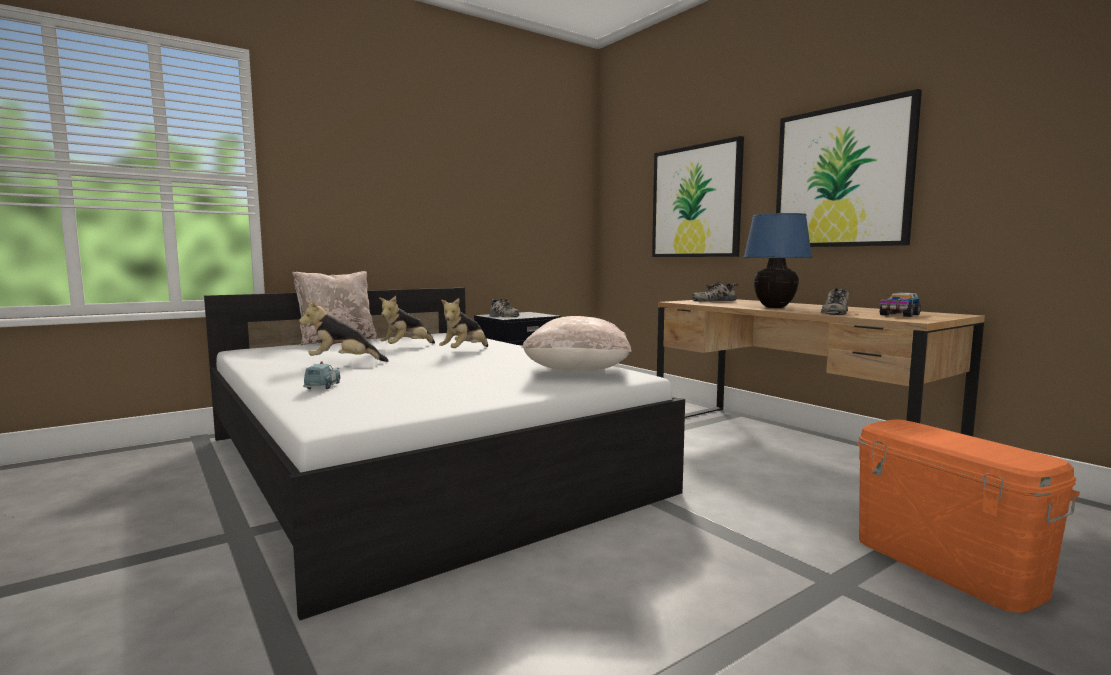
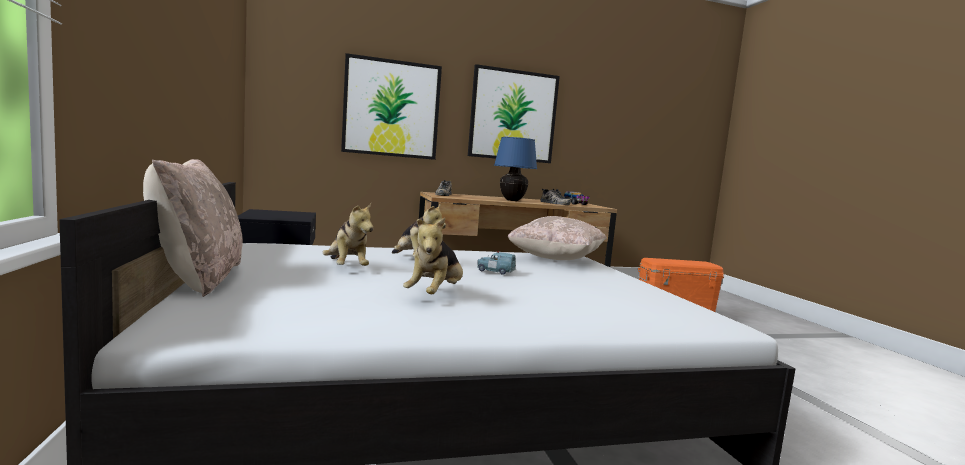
camera: 70 degrees left, 0 degrees up
(323, 386) = (586, 314): blue toy car -> blue toy car (495, 271)
(502, 315) = (270, 216): shoe -> none

